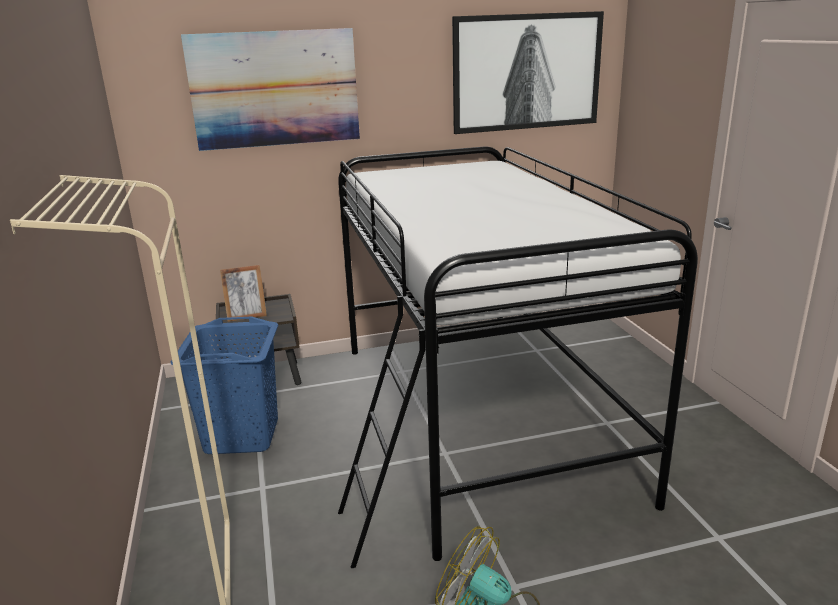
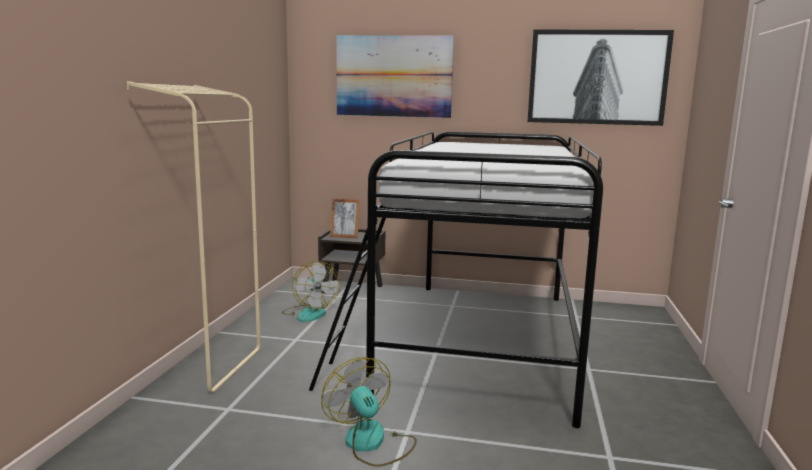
camera: 25 degrees right, 10 degrees down
(242, 435) = (310, 313): blue laundry basket -> fan

